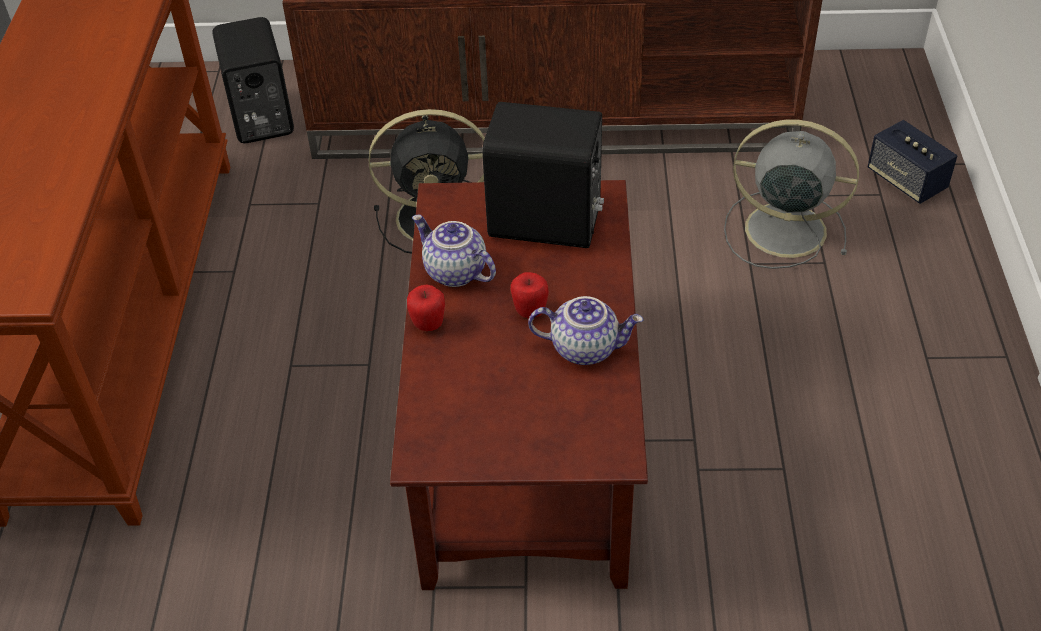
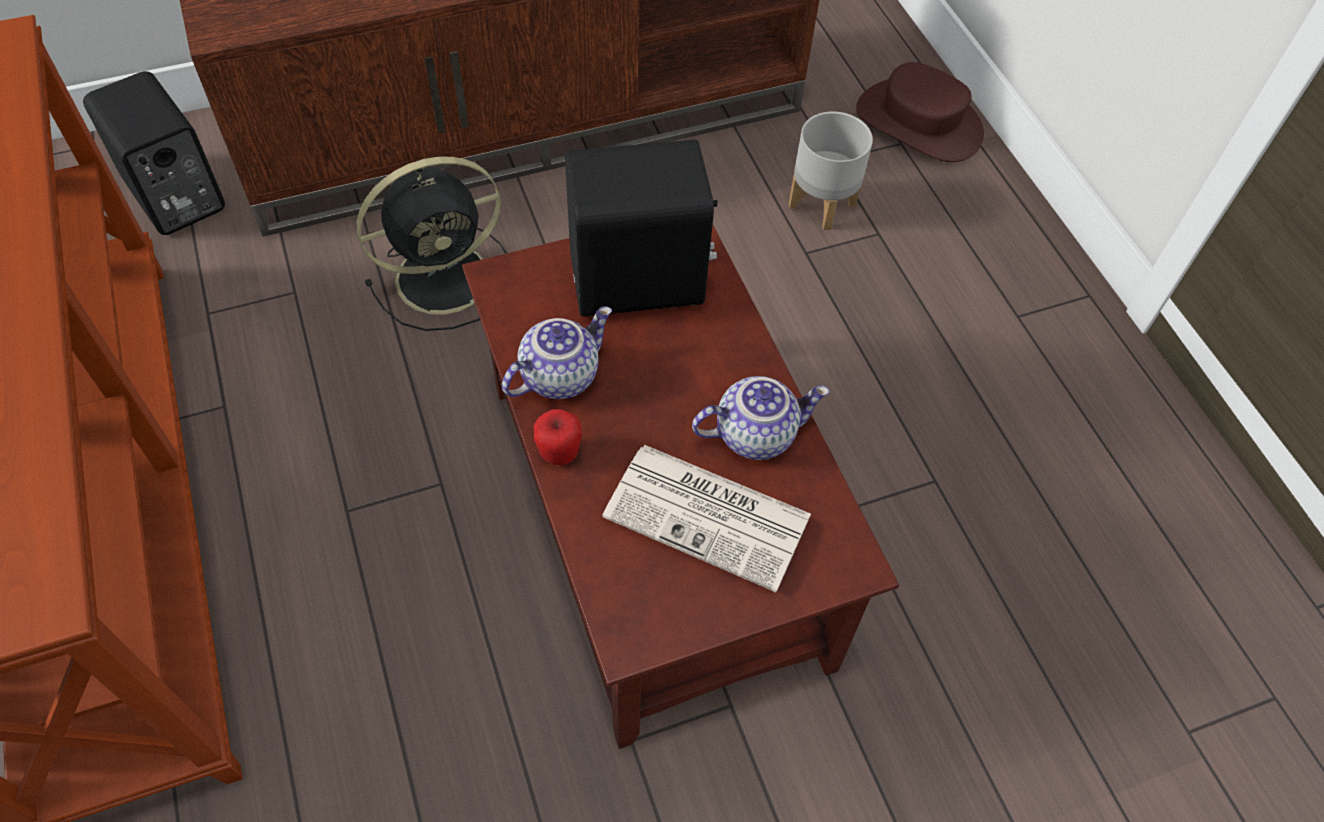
camera: 25 degrees left, 10 degrees up
(454, 272) = (559, 375): teapot -> teapot turned 120 degrees clockwise
(521, 394) = (710, 516): none -> newspaper
(530, 311) = (671, 403): apple -> none
(781, 229) = (821, 205): grey fan -> grey planter
(906, 181) = (919, 122): speaker -> brown hat

